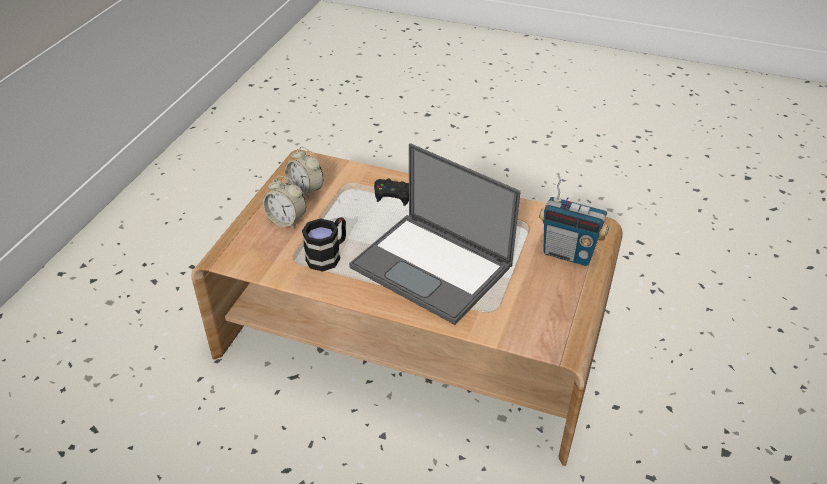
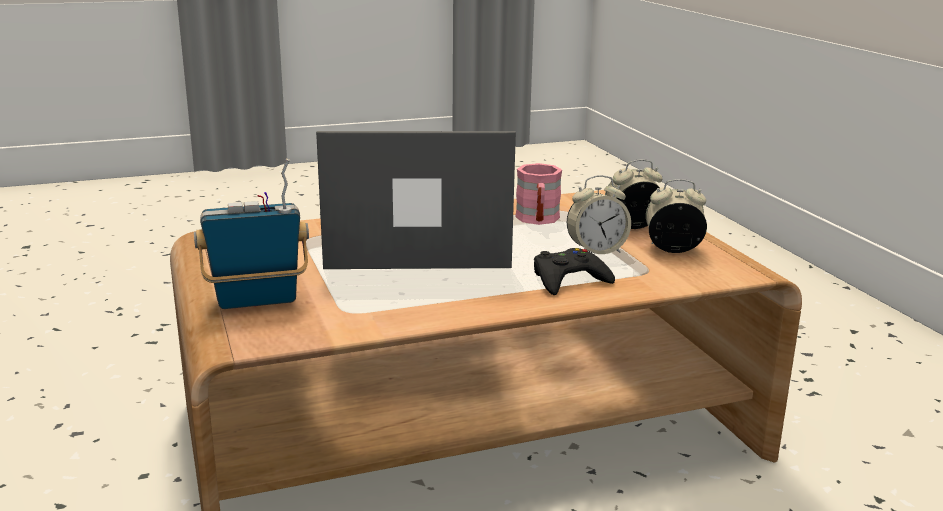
camera: 140 degrees right, 20 degrees down
(328, 255) = (538, 220): black mug -> pink mug
(345, 209) = (596, 251): none -> alarm clock

